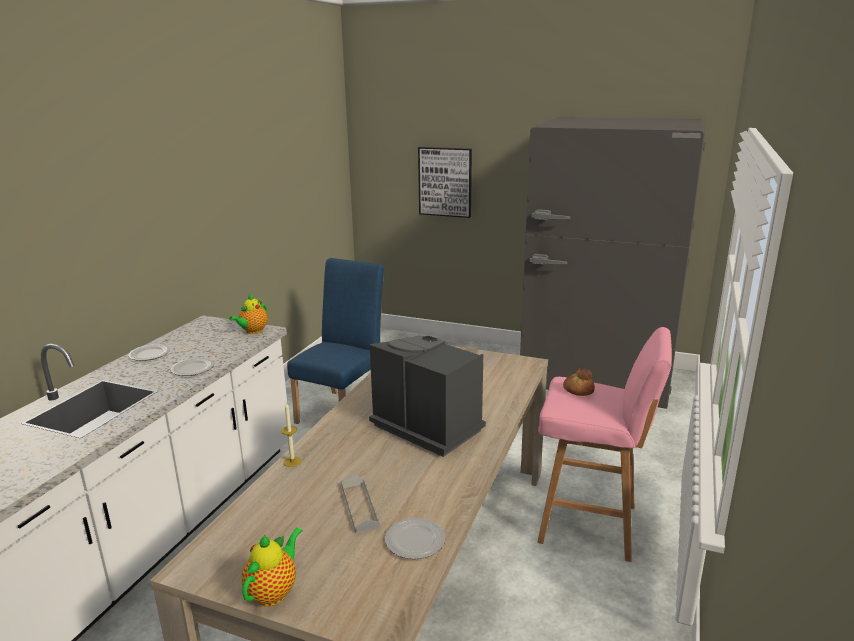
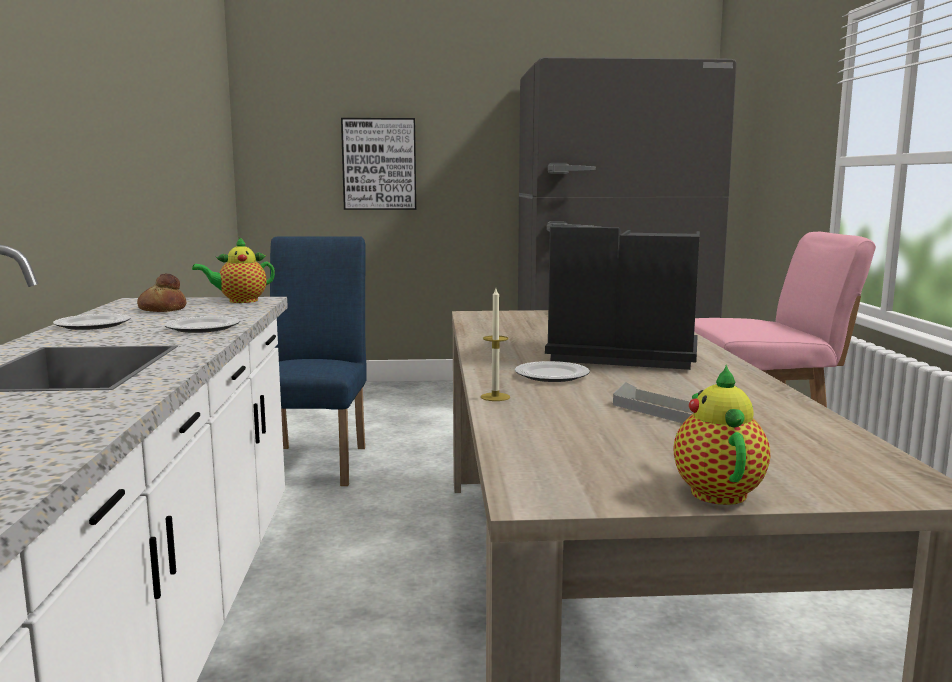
camera: 25 degrees left, 10 degrees down
(253, 331) = (239, 301): teapot -> teapot turned 60 degrees clockwise
(415, 541) = (801, 425): plate -> plate (552, 376)
(578, 390) = (734, 320): bread -> bread (162, 309)

